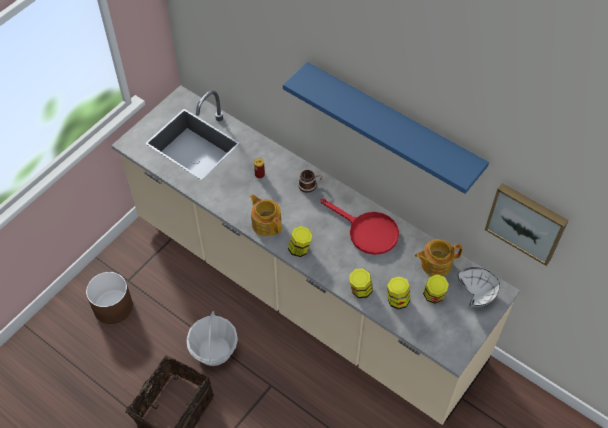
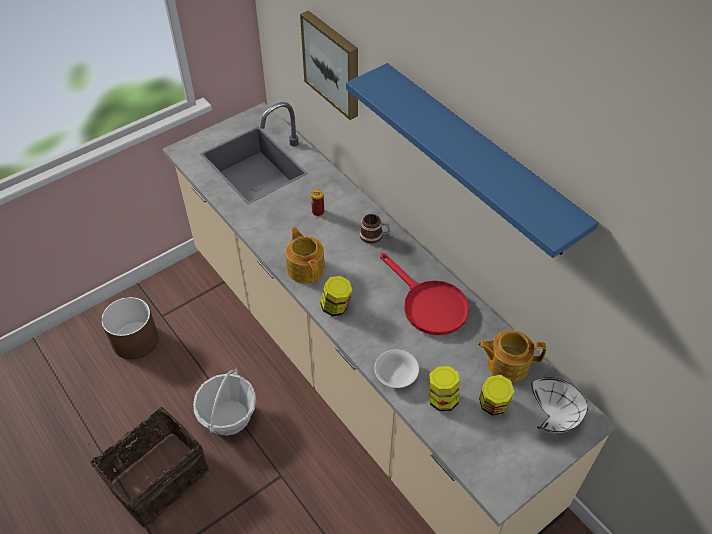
camera: 15 degrees right, 5 degrees down
(360, 290) = (396, 375): jar -> white bowl
(526, 222) = (640, 324): picture -> picture (333, 64)

